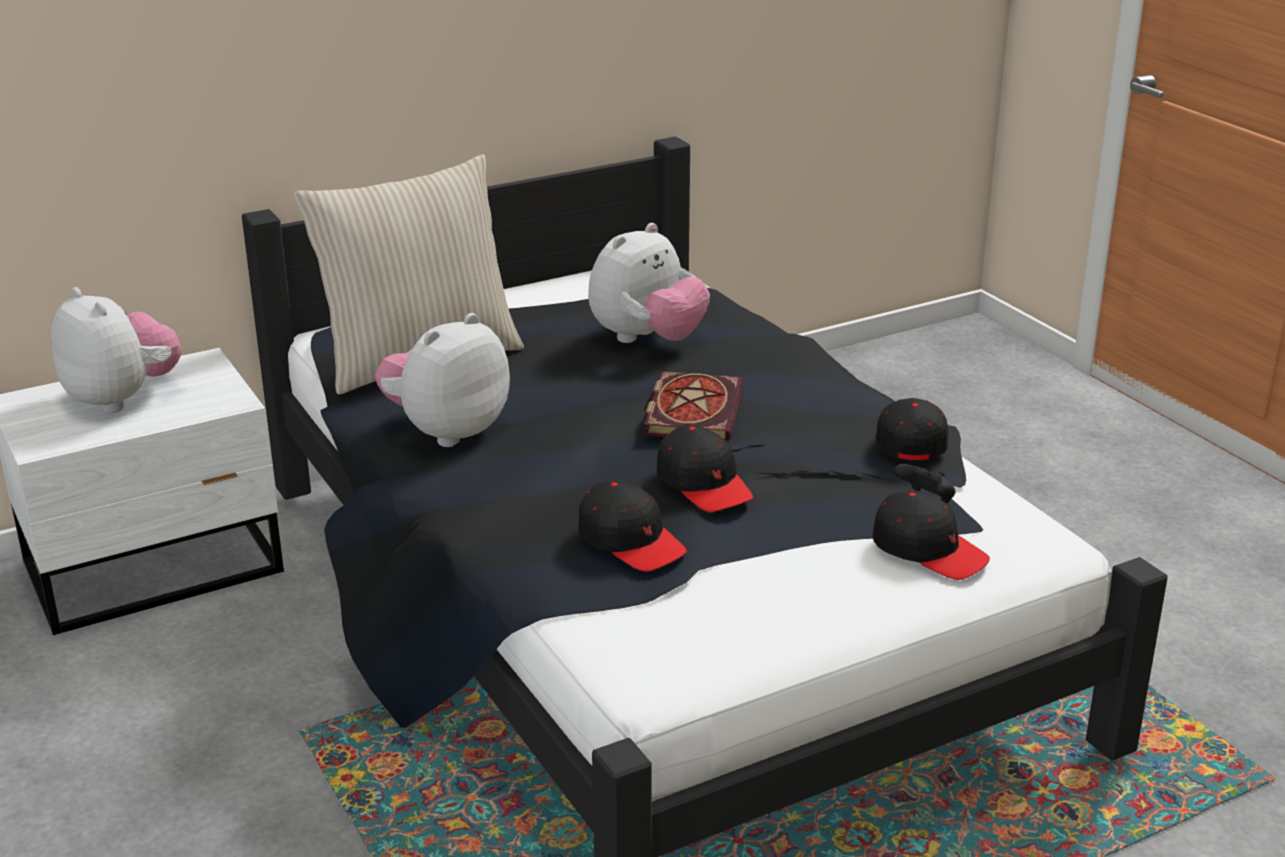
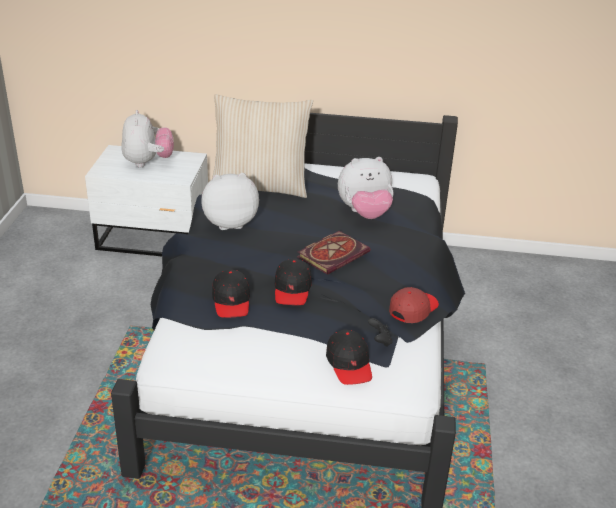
camera: 35 degrees right, 5 degrees up
(909, 439) = (413, 309): black cap -> red cap

